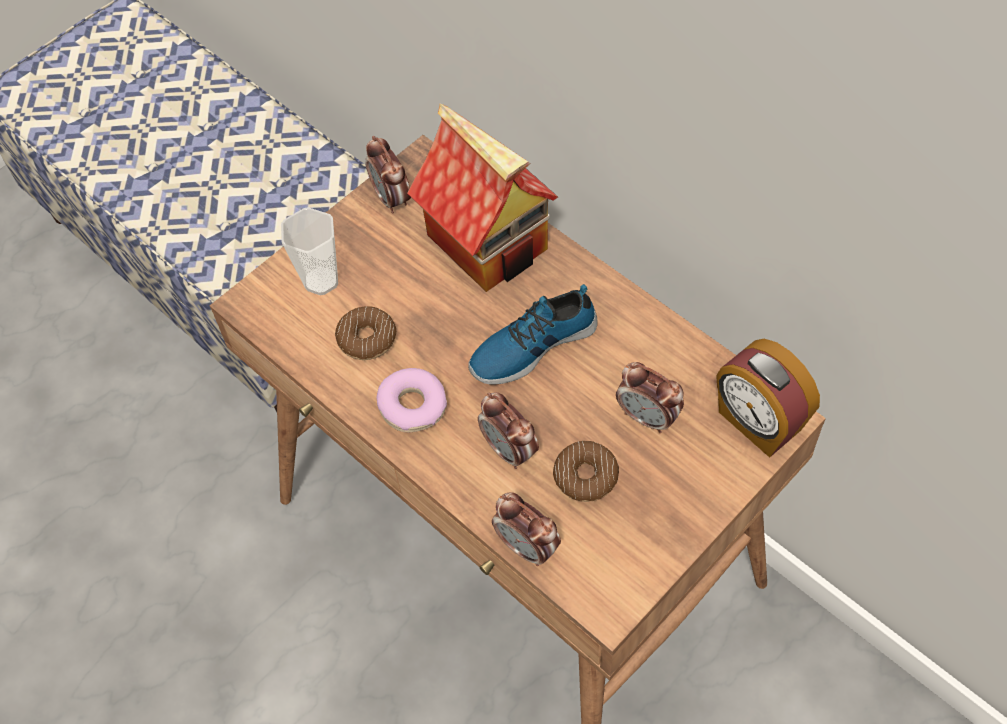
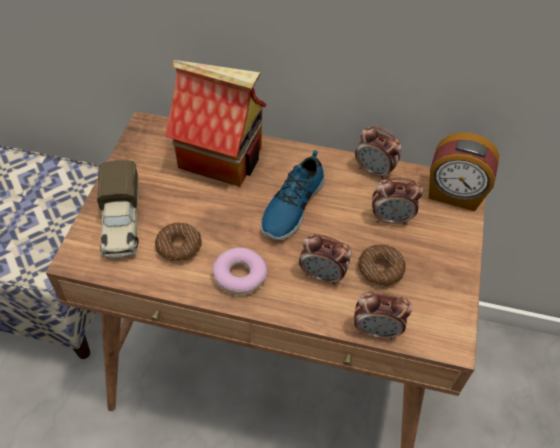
camera: 35 degrees left, 5 degrees down
(321, 281) = (122, 223): cup -> toy truck
(392, 198) = (139, 155): alarm clock -> alarm clock (374, 171)

